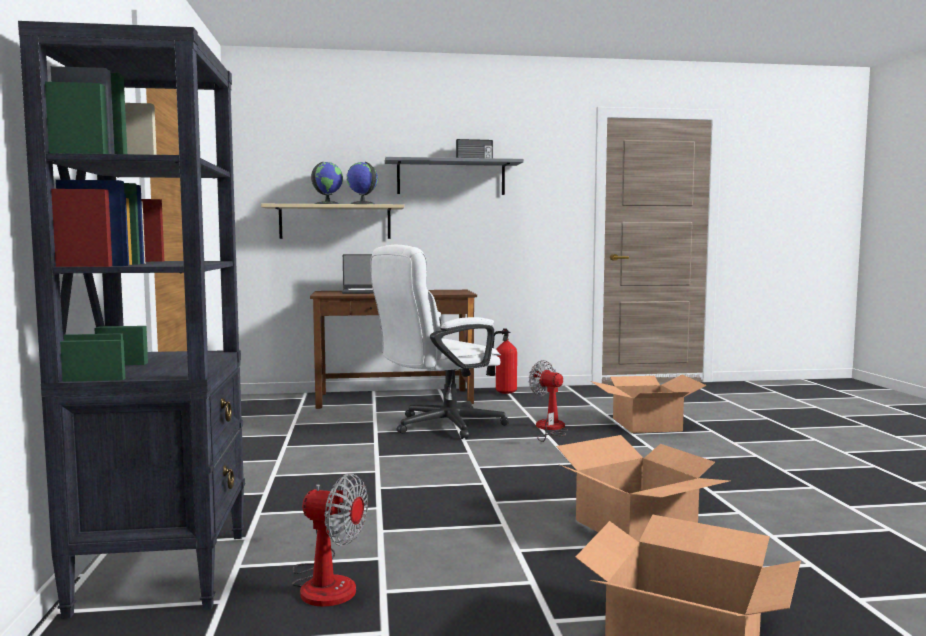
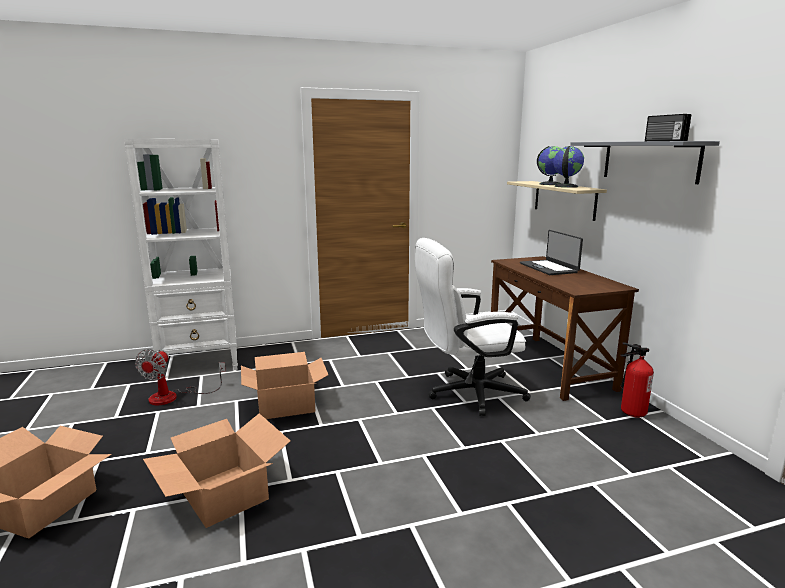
camera: 80 degrees right, 10 degrees up
(164, 571) = (201, 363): black bookcase -> white bookcase
(438, 426) = (467, 393): white office chair -> white office chair turned 60 degrees counterclockwise
(549, 429) = (493, 447): fan -> none
(645, 424) = (560, 516): cardboard box -> cardboard box (285, 404)

